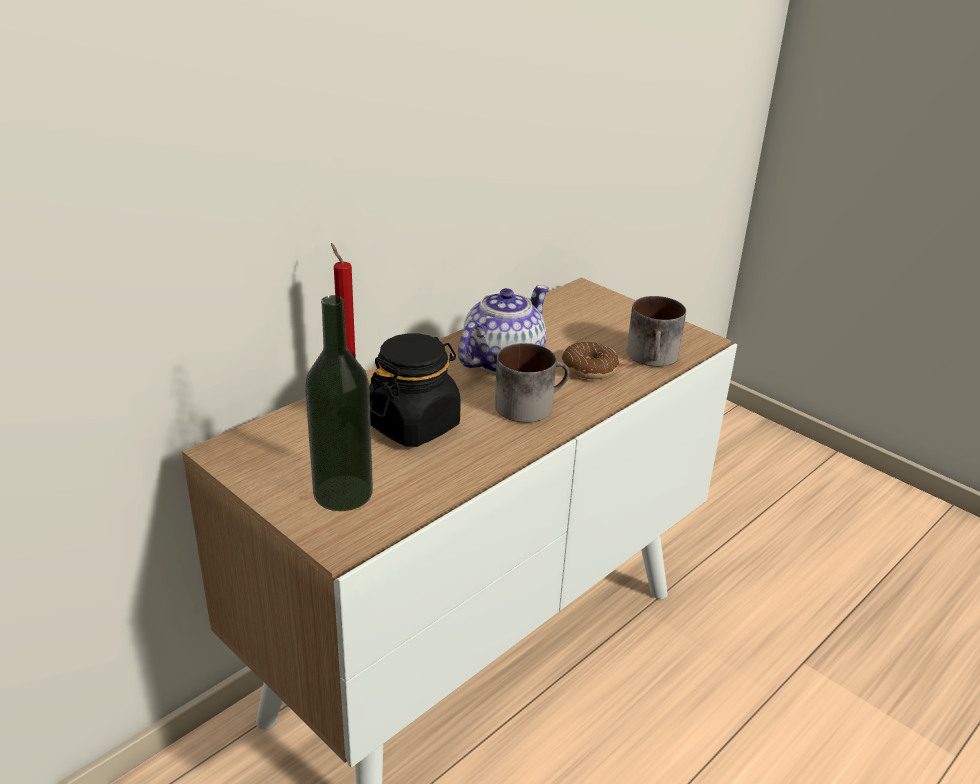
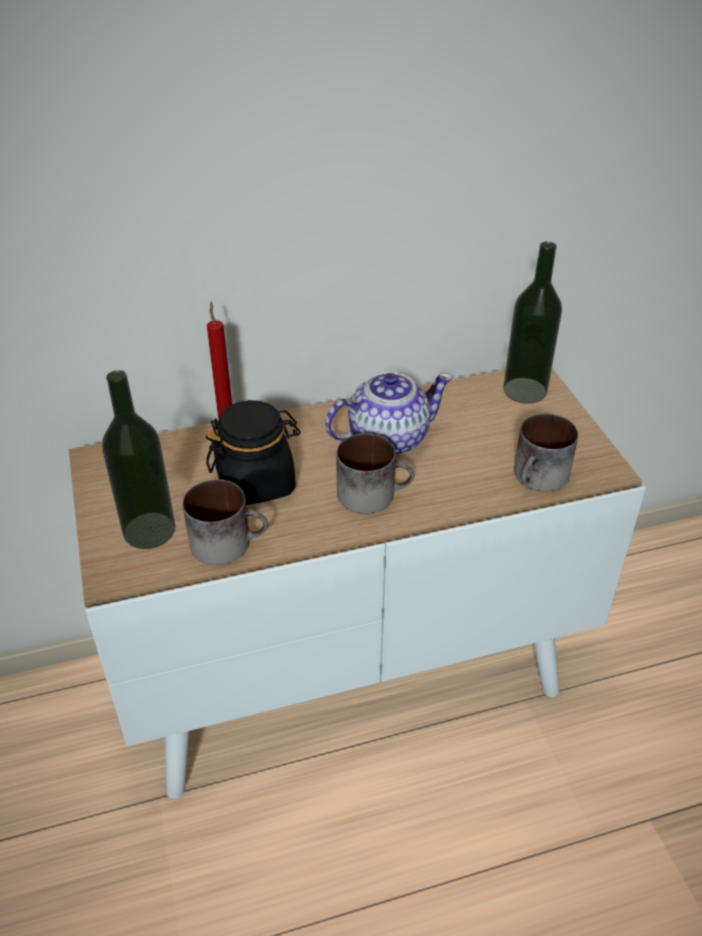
camera: 30 degrees right, 10 degrees up
(433, 478) = (229, 541): none -> mug
(583, 300) = (525, 390): none -> bottle
(589, 369) = (462, 471): donut -> none

